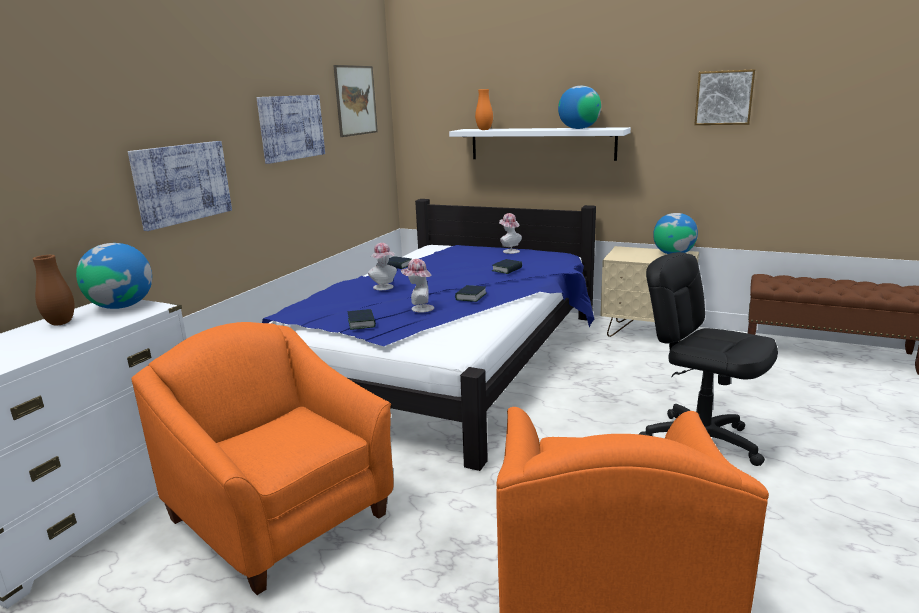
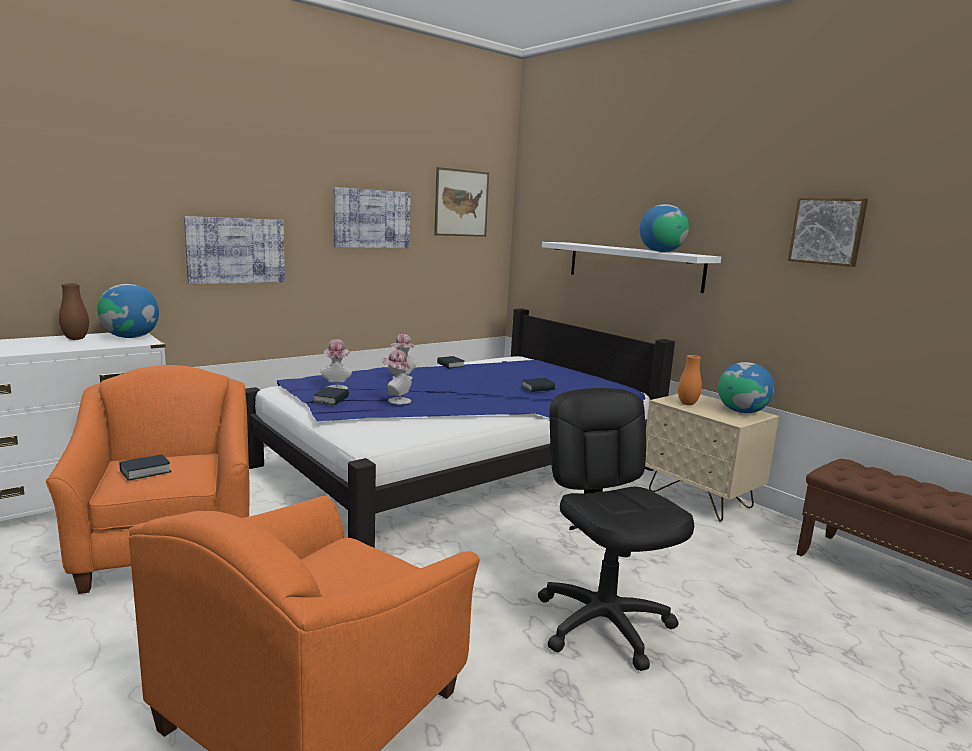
camera: 25 degrees right, 5 degrees down
(471, 297) = (459, 402): book -> book (145, 472)
(484, 130) = (575, 244): orange vase -> orange vase (687, 404)
(509, 251) = (575, 374): hat -> hat (336, 387)

